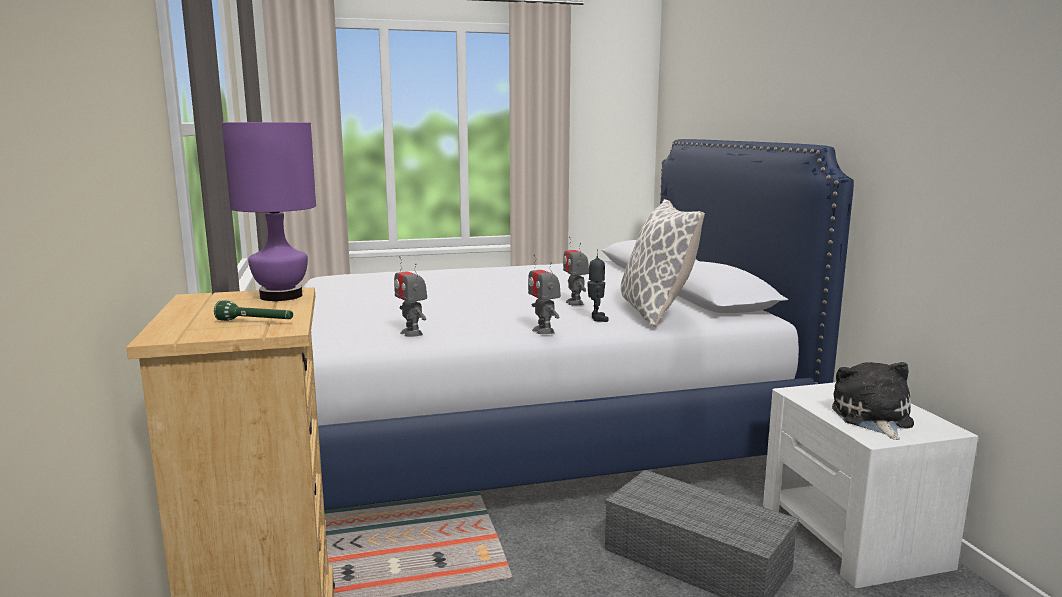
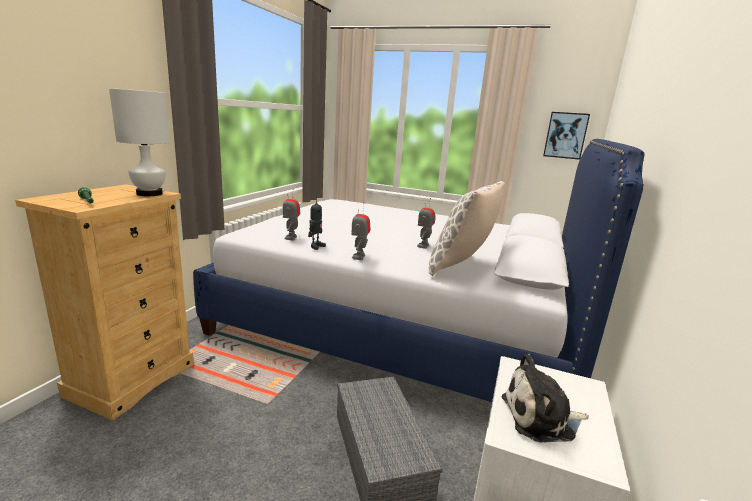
camera: 35 degrees right, 5 degrees up
(281, 296) = (149, 194): purple table lamp -> white table lamp
(596, 319) = (410, 259): toy robot -> toy robot (316, 246)
(615, 138) = (565, 135): none -> picture
(872, 418) = (541, 418): plush toy -> plush toy turned 135 degrees counterclockwise

